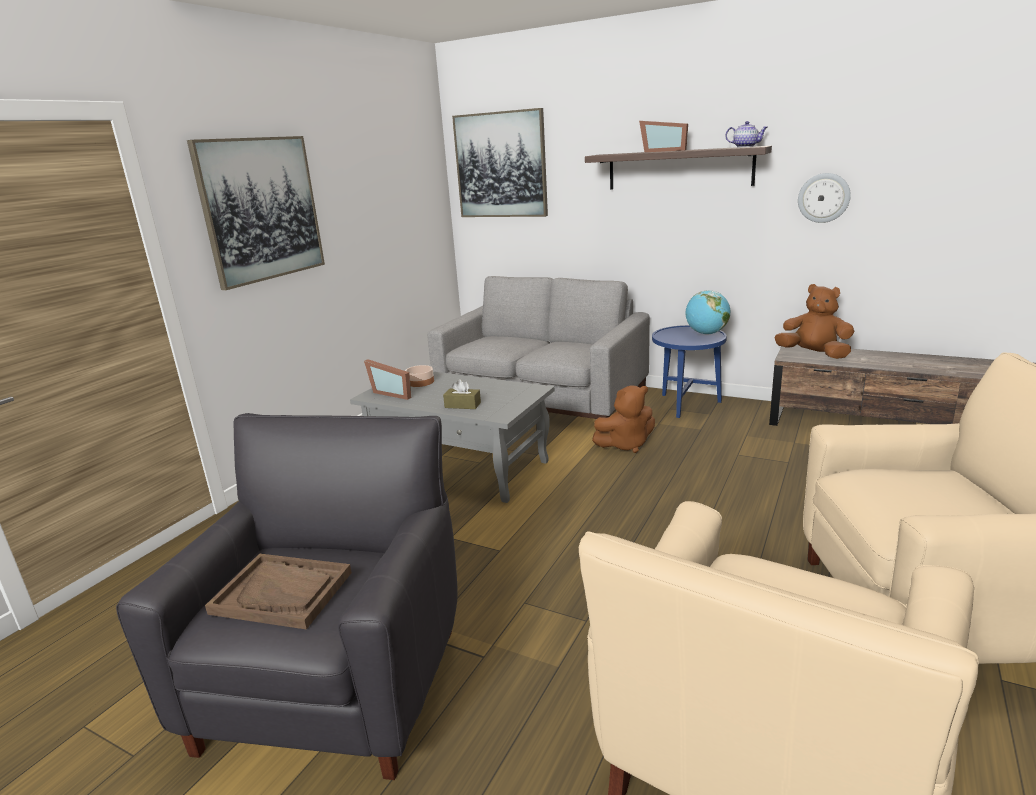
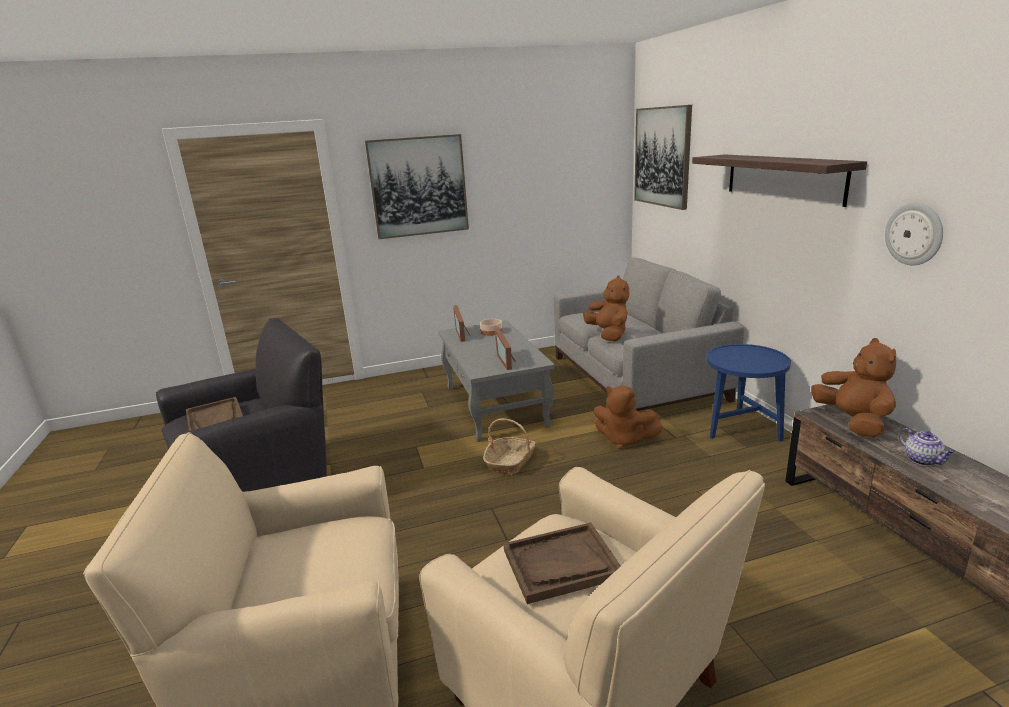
camera: 45 degrees right, 0 degrees up
(462, 405) = (477, 357): brown tissue box -> none
(537, 353) = (608, 335): none -> brown plush toy
(571, 503) = (510, 462): none -> basket
(664, 151) = (763, 157): picture frame -> picture frame (508, 361)
(706, 333) = (766, 362): globe -> none
(746, 146) = (832, 161): teapot -> teapot (923, 460)
(919, 495) = (561, 564): none -> brown tray

